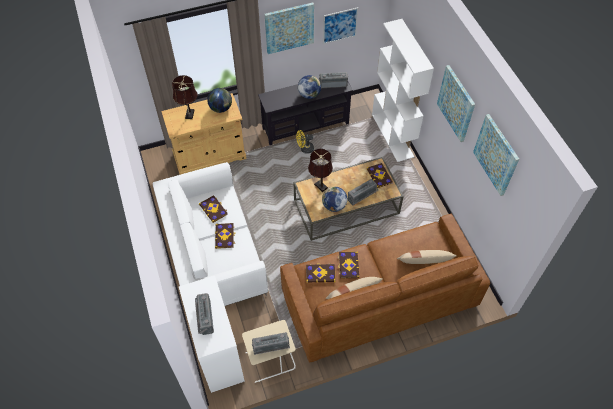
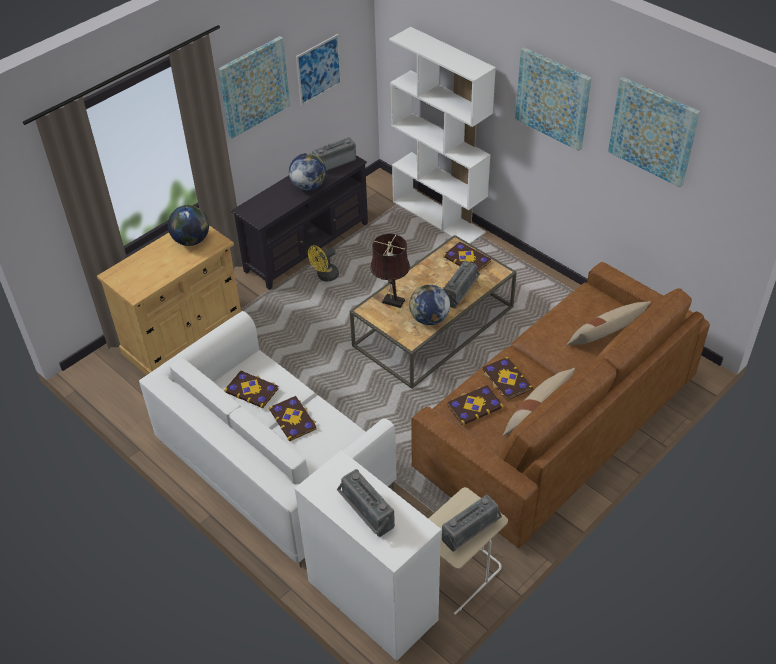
camera: 25 degrees left, 10 degrees down
(189, 115) = (147, 266): brown table lamp -> none

